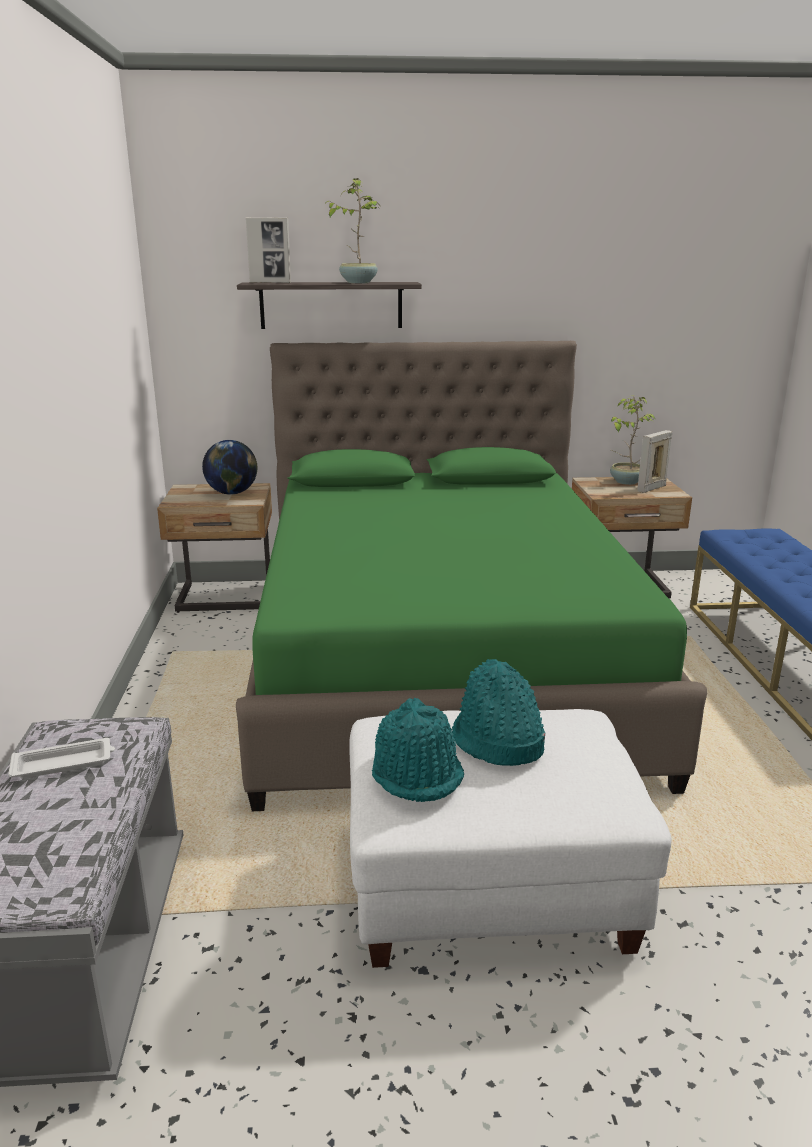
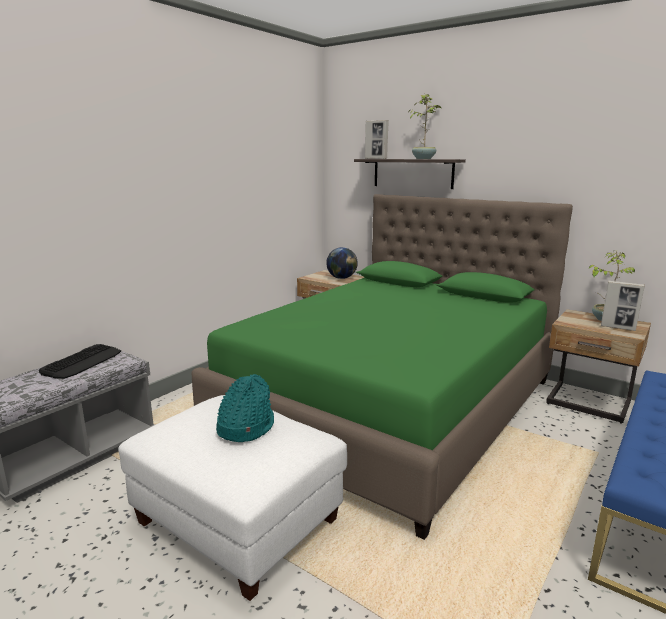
camera: 40 degrees right, 5 degrees down
(64, 763) = (82, 362): white tray -> keyboard
(417, 773) = (187, 423): turquoise hat -> none
(651, 488) = (618, 328): picture frame -> picture frame turned 150 degrees counterclockwise

